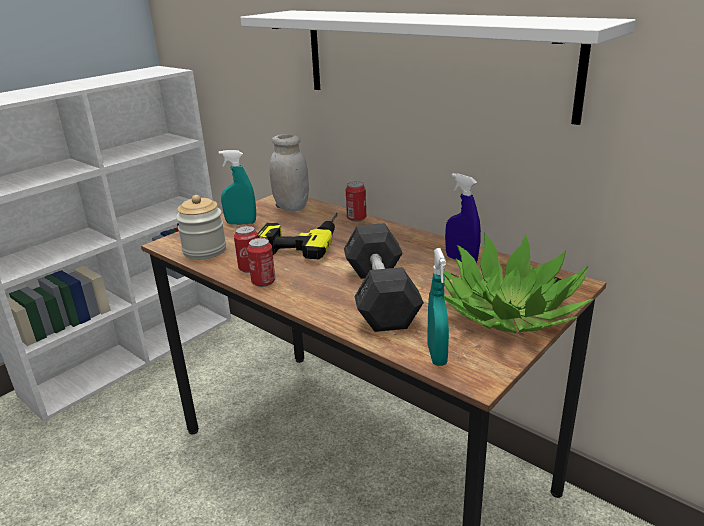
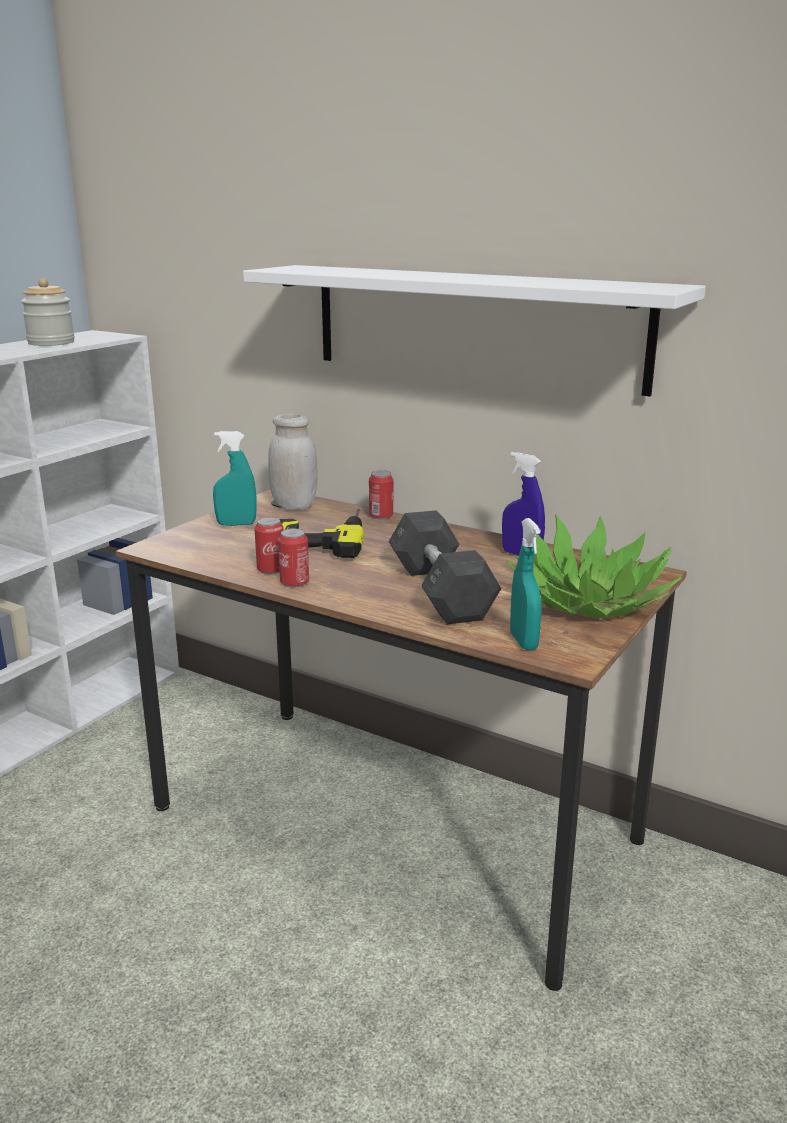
camera: 10 degrees left, 5 degrees down
(204, 251) = (204, 554): jar -> jar (51, 343)

